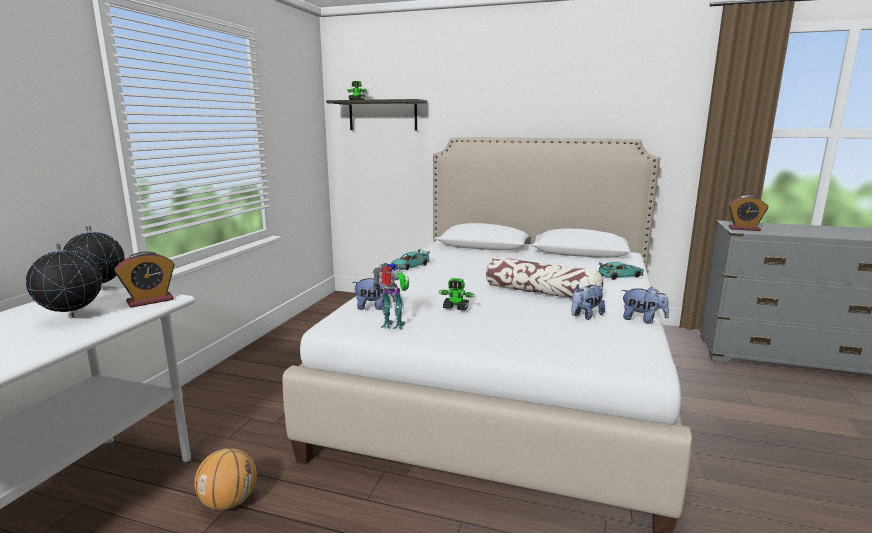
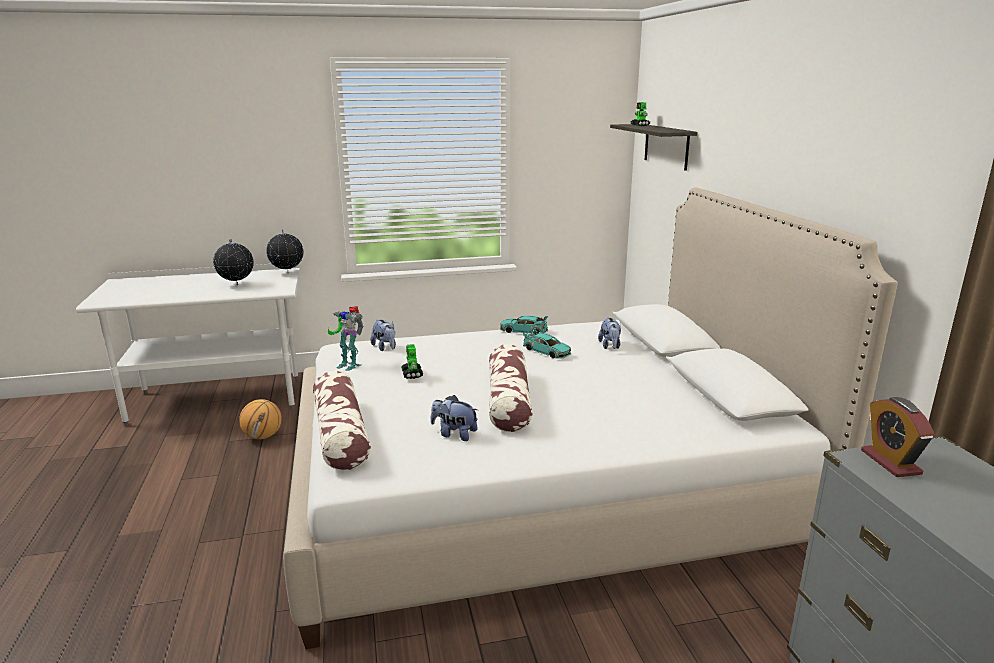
camera: 60 degrees right, 5 degrees up
(150, 301) = (276, 288): alarm clock -> none
(394, 326) = (349, 364): toy robot -> toy robot turned 135 degrees clockwise
(555, 352) = (341, 434): none -> pillow
(620, 276) = (645, 434): turquoise toy car -> turquoise toy car (546, 351)
(642, 320) = (474, 466): plush toy -> plush toy (610, 346)

